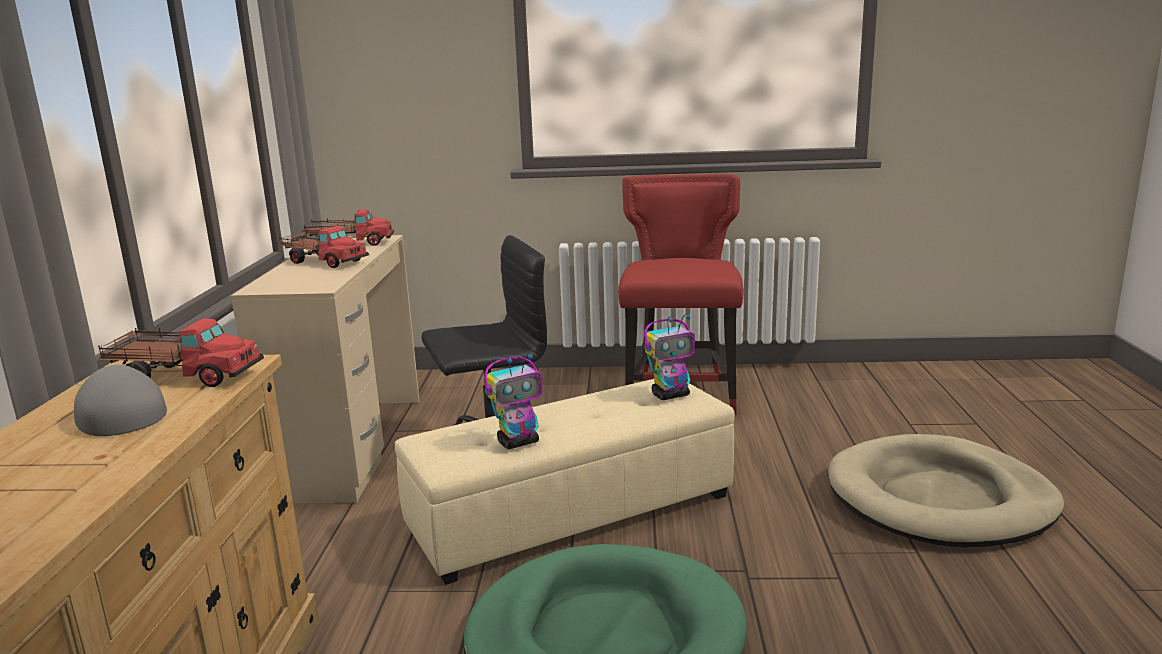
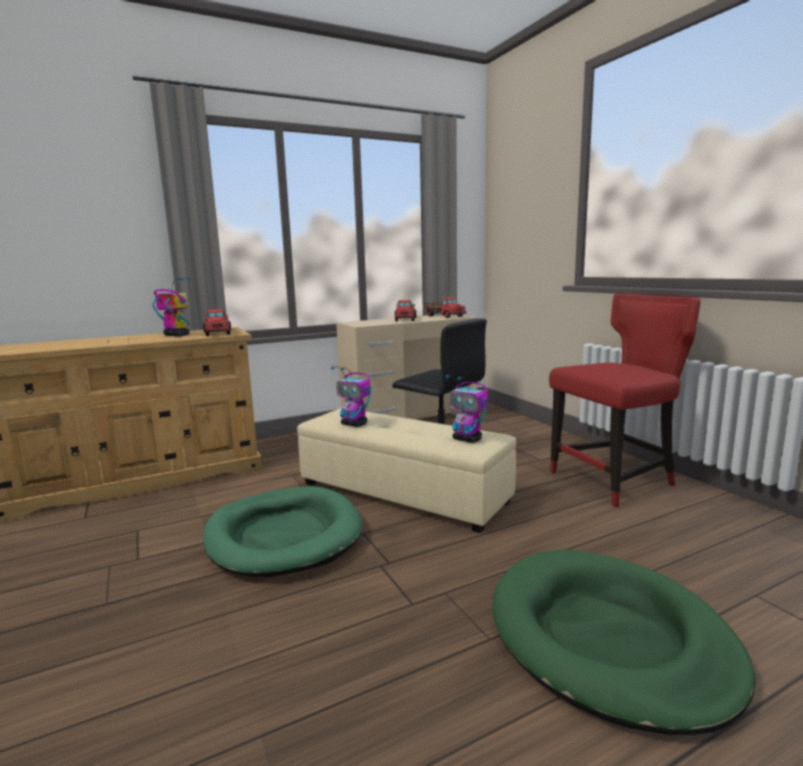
camera: 60 degrees right, 5 degrees down
(119, 413) = (176, 335): grey cap -> toy robot
(940, 499) = (608, 639): beige dog bed -> green dog bed

